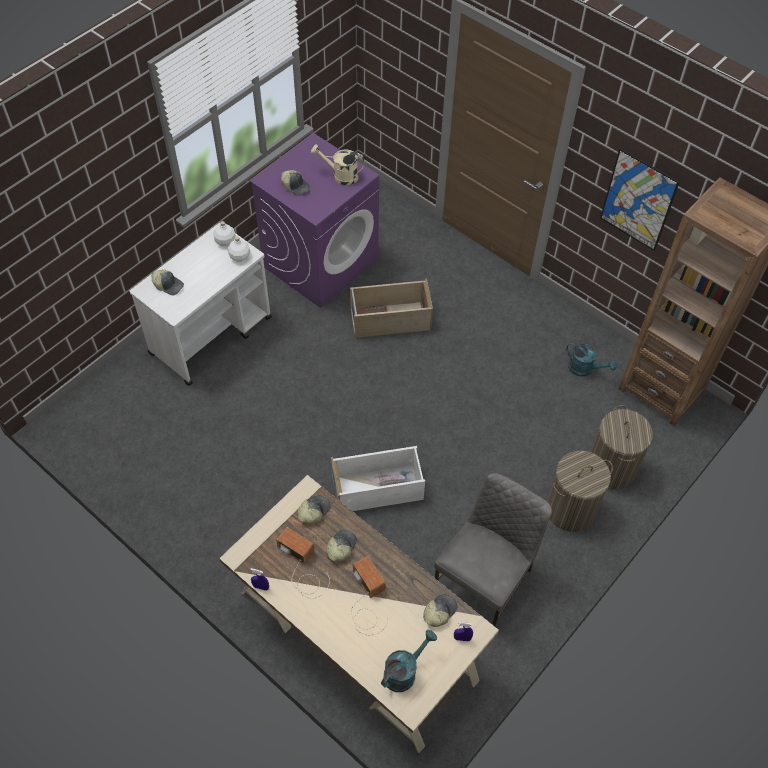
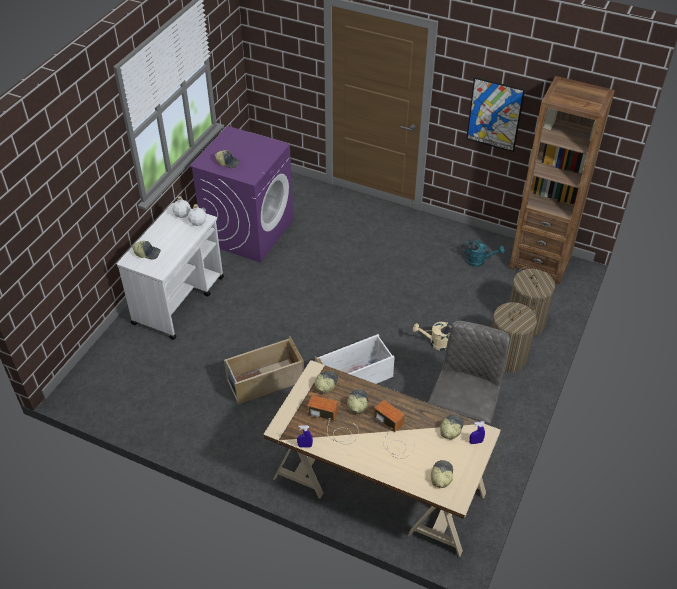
camera: 15 degrees left, 10 degrees down
(340, 175) = (260, 149): beige watering can -> beige watering can (436, 343)
(389, 320) = (318, 259): beige storage box -> beige storage box (265, 381)
(404, 671) = (441, 475): turquoise watering can -> cap

